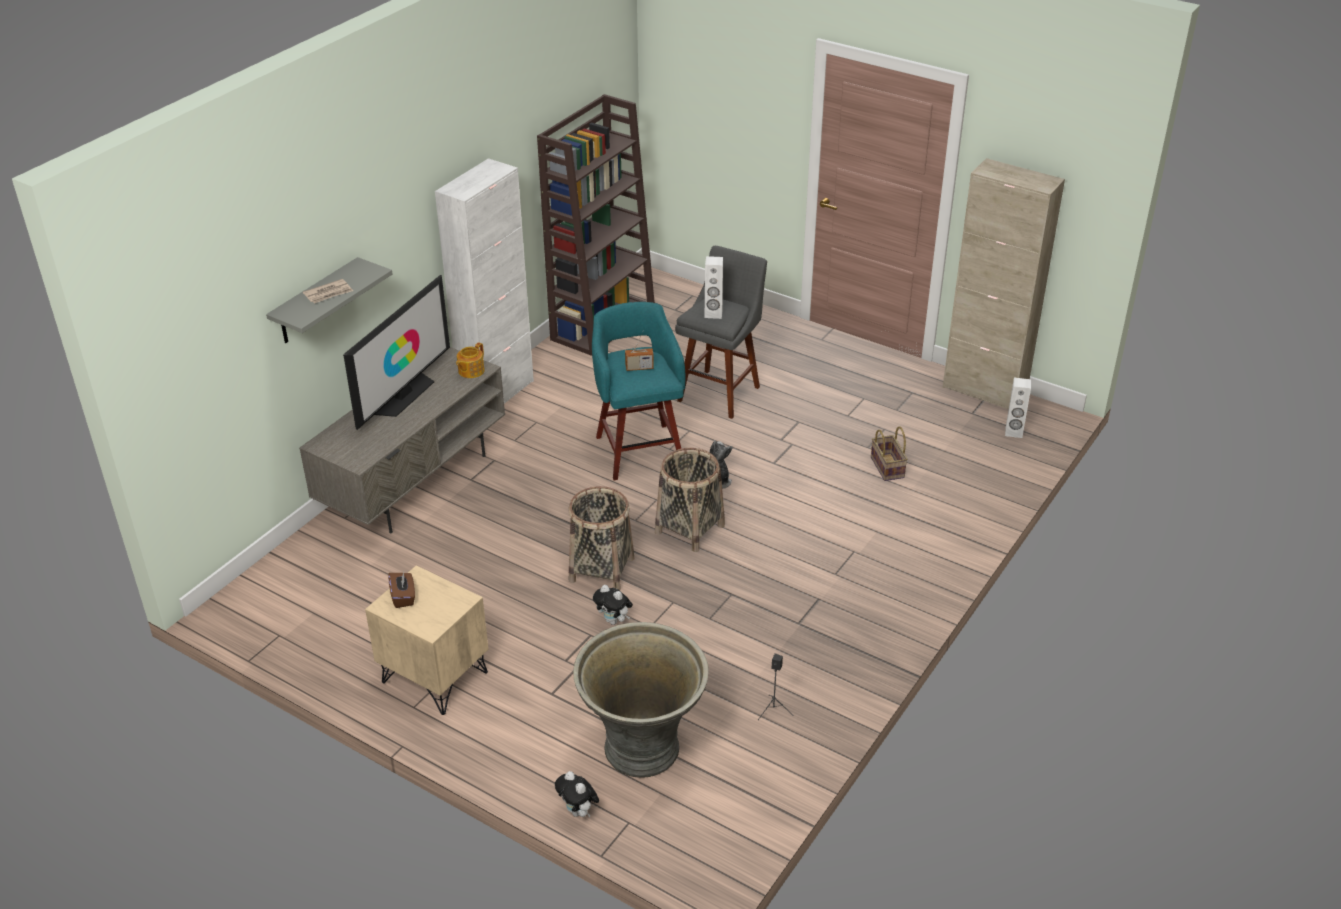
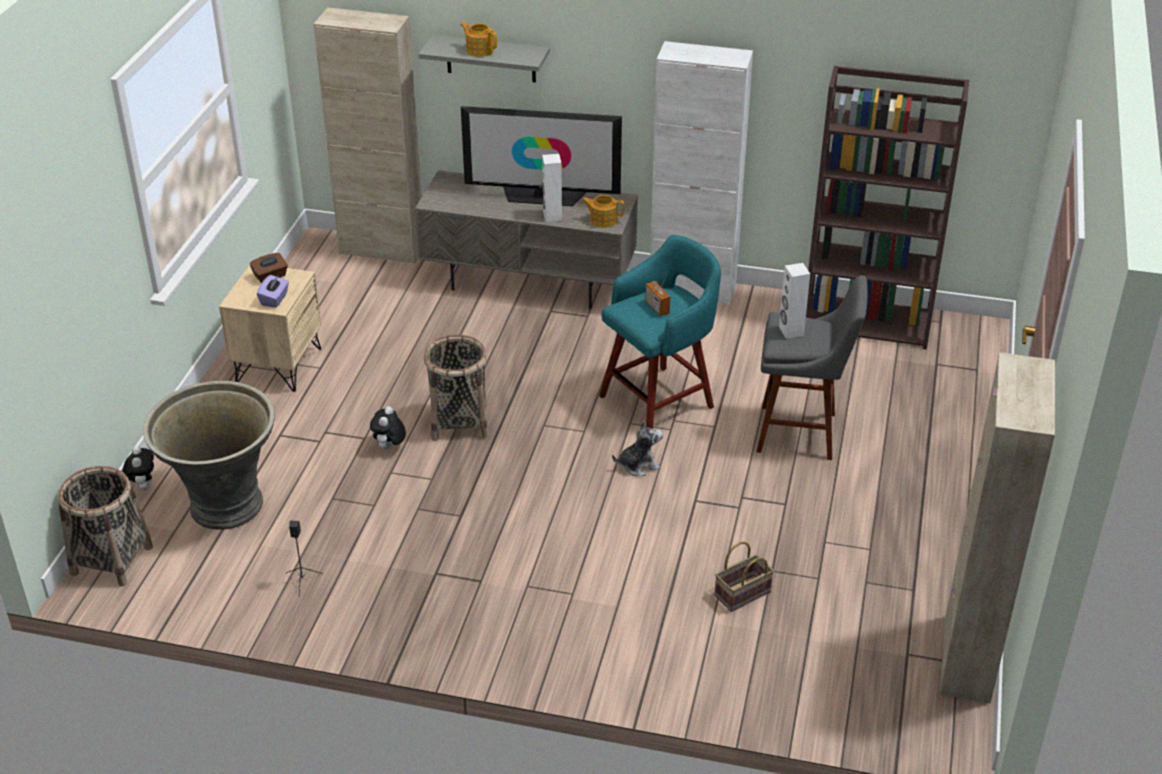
camera: 70 degrees right, 0 degrees up
(281, 567) = (382, 250): none -> beige cabinet
(328, 293) = (479, 50): newspaper -> teapot
(449, 600) = (274, 299): none -> purple tissue box
(578, 812) = (142, 487): plush toy -> plush toy turned 135 degrees clockwise
(689, 529) = (548, 464): basket -> basket (111, 560)
(1013, 432) = (891, 701): white speaker -> white speaker (552, 216)

